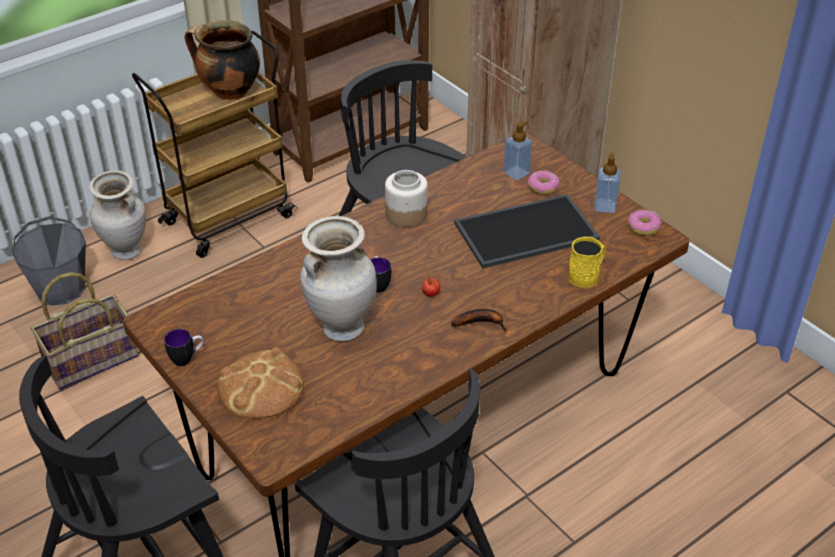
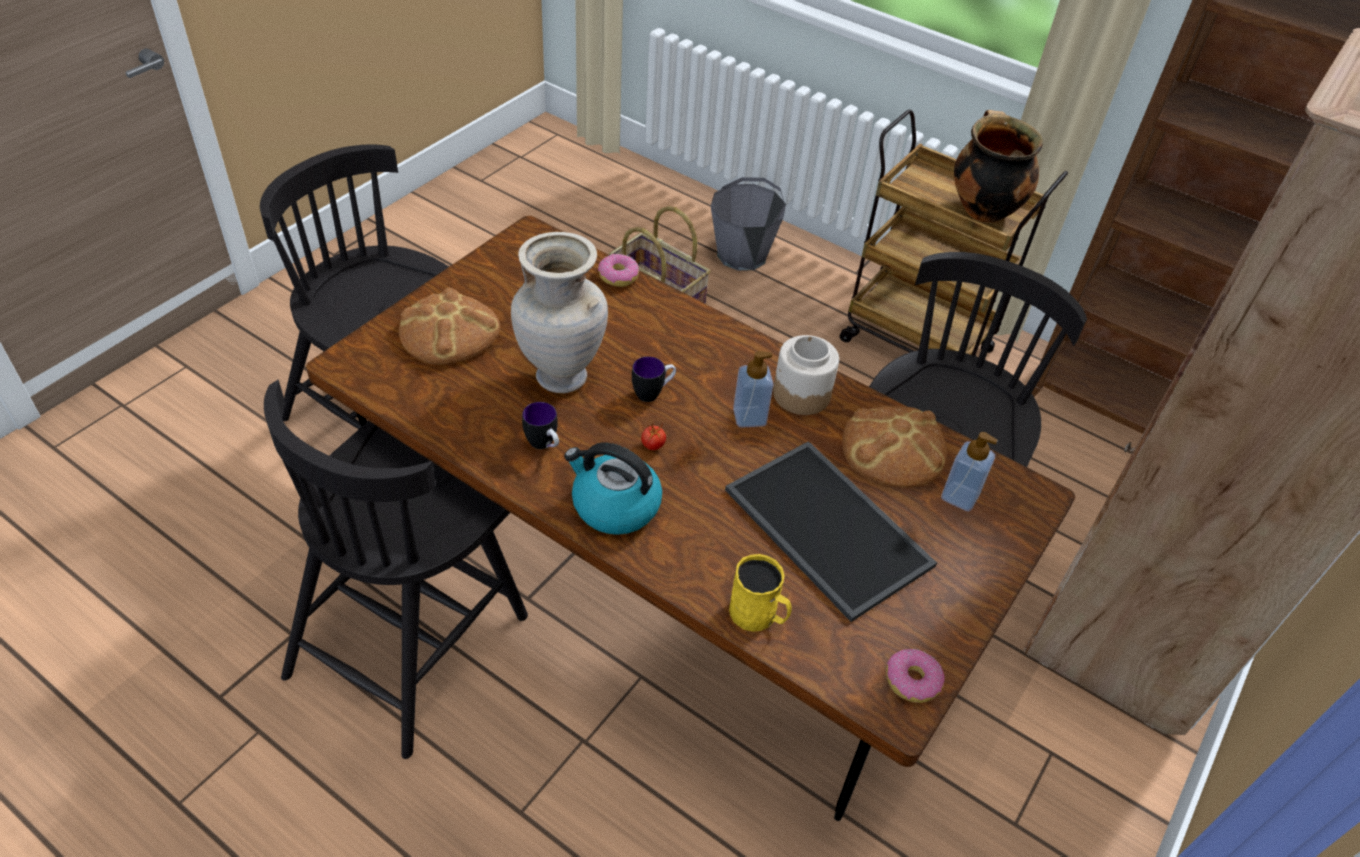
camera: 70 degrees right, 5 degrees up
(126, 252) = (817, 282): beige vase -> none
(187, 359) = (480, 270): mug -> mug (544, 446)
(469, 188) = (894, 449): none -> bread
(481, 322) = (614, 506): banana -> kettle
(543, 187) = (942, 533): donut -> donut (618, 276)
(604, 206) = (939, 620): soap dispenser -> soap dispenser (749, 417)

